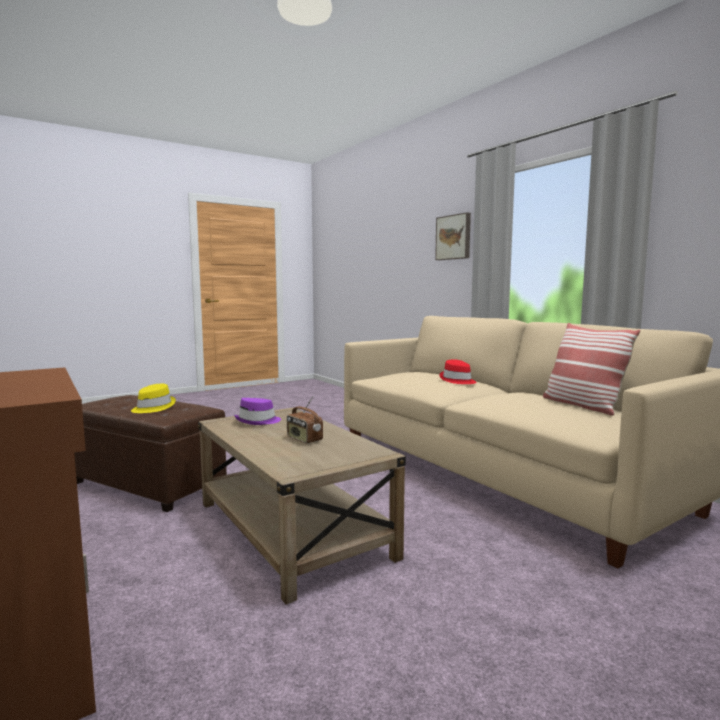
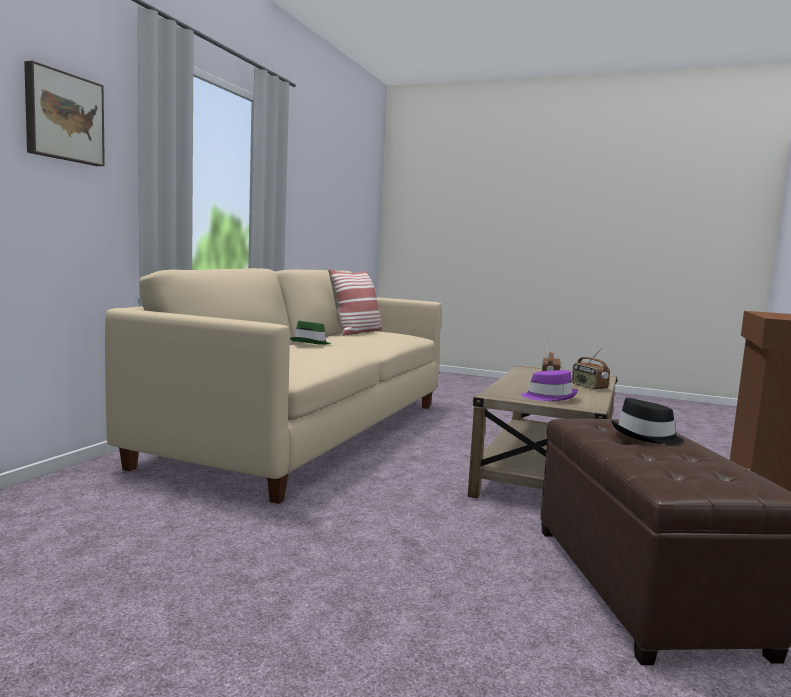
camera: 125 degrees left, 0 degrees up
(153, 407) = (647, 437): yellow hat -> black hat
(260, 444) = (588, 387): none -> radio
(457, 380) = (312, 343): red hat -> green hat

